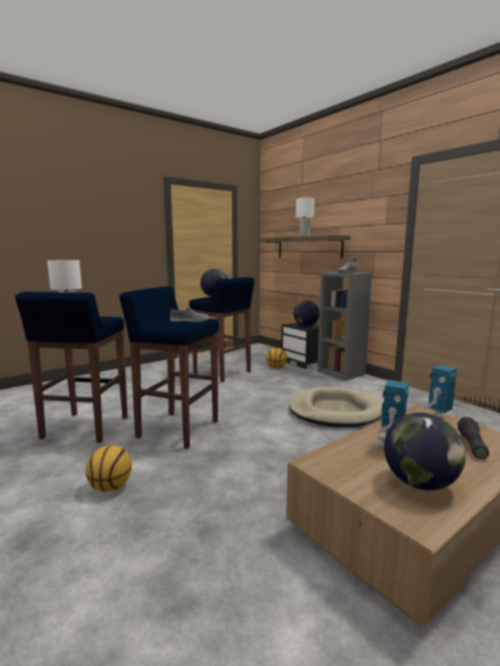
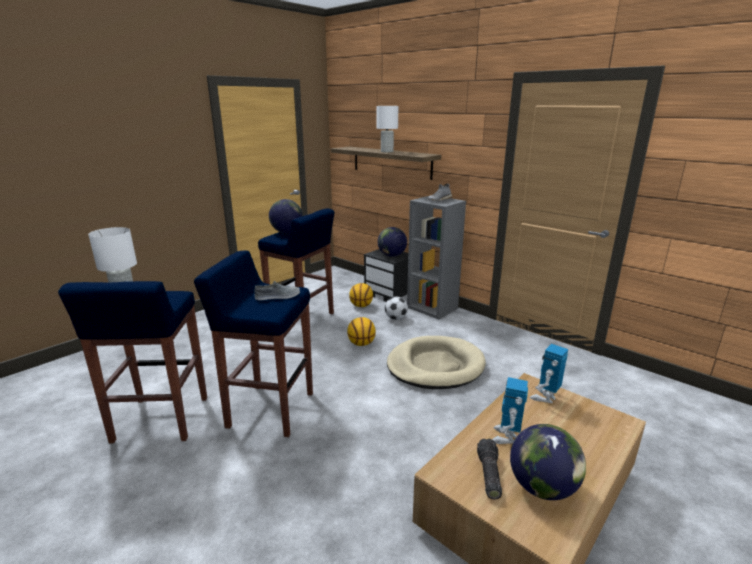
camera: 10 degrees left, 10 degrees up
(111, 487) = (216, 502): basketball -> basketball (361, 343)
(305, 378) = (396, 318): none -> football
(471, 445) = (580, 427): flashlight -> flashlight (488, 474)

